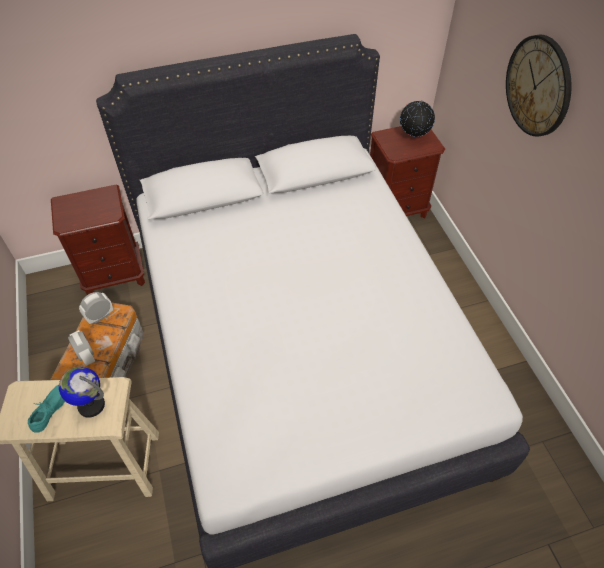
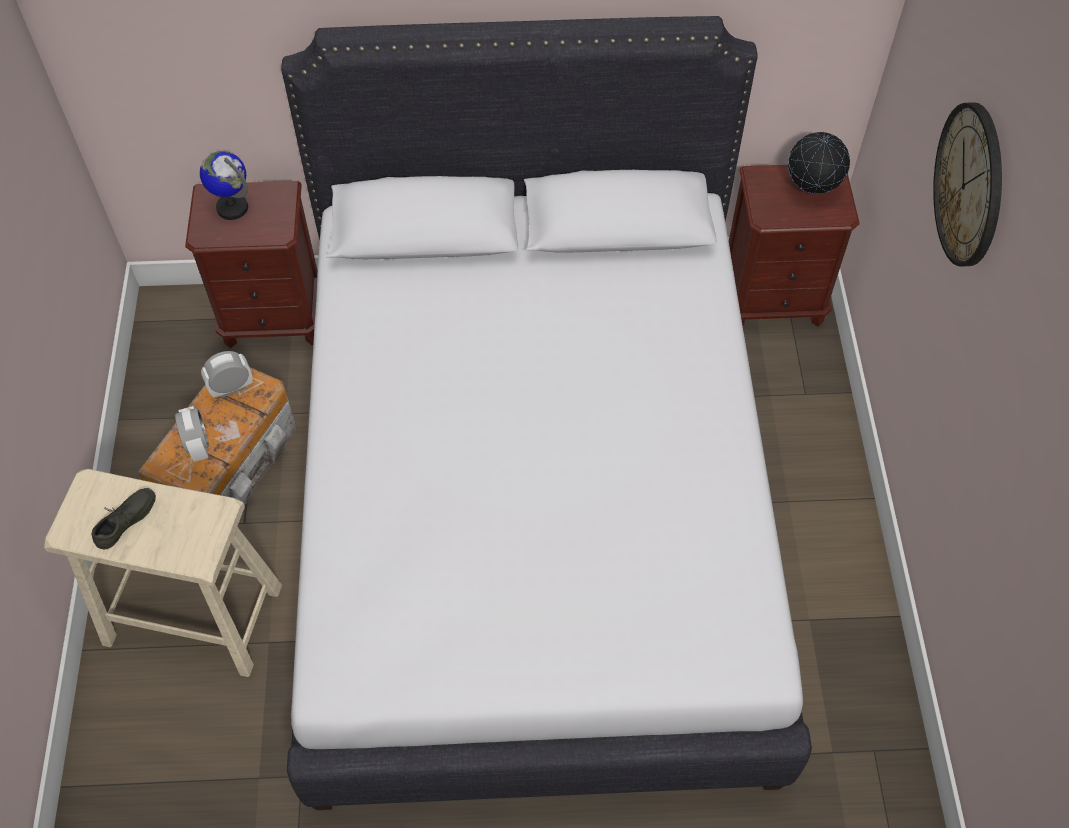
camera: 15 degrees right, 5 degrees up
(52, 410) = (128, 522): turquoise shoe -> grey shoe
(91, 405) = (181, 528): globe -> globe (232, 207)

